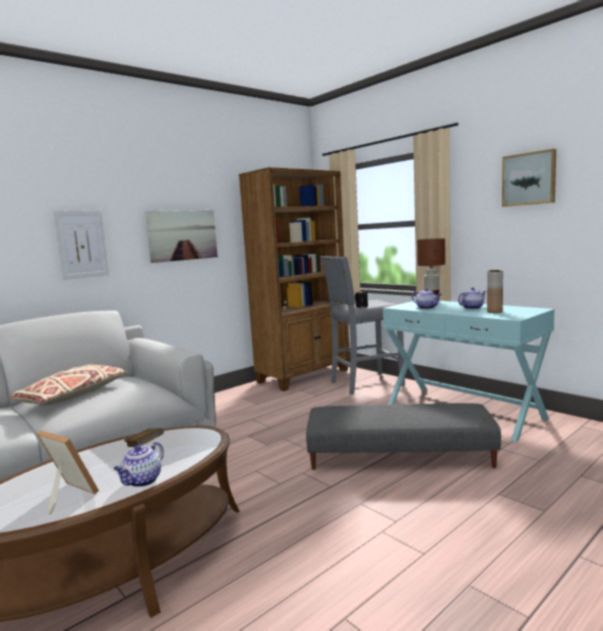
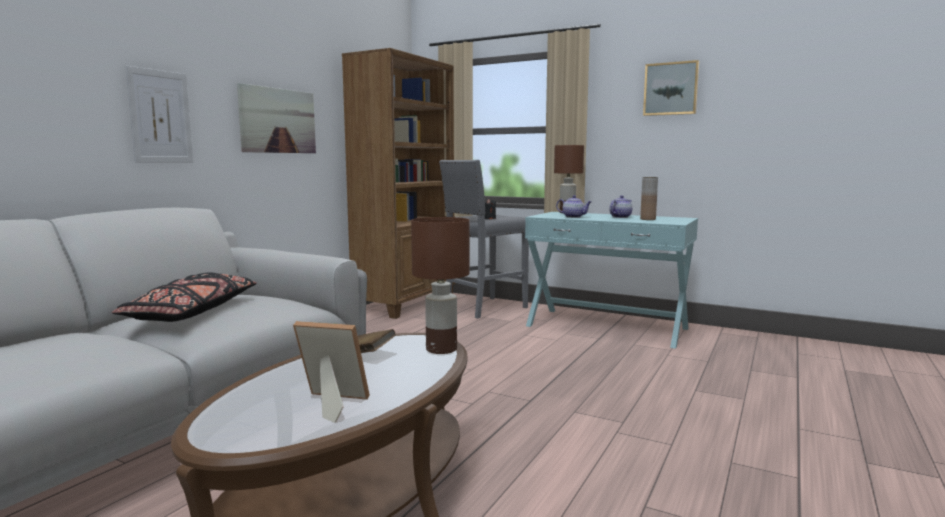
camera: 20 degrees left, 0 degrees up
(73, 395) = (192, 312): beige pillow -> black pillow
(142, 481) = (411, 383): teapot -> none
(203, 447) = (441, 350): none -> brown table lamp
(399, 454) = (576, 367): grey ottoman -> none

